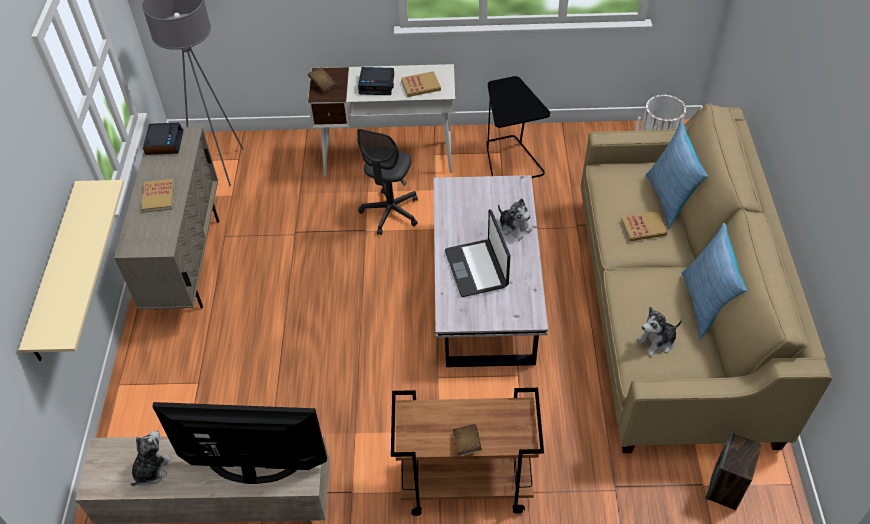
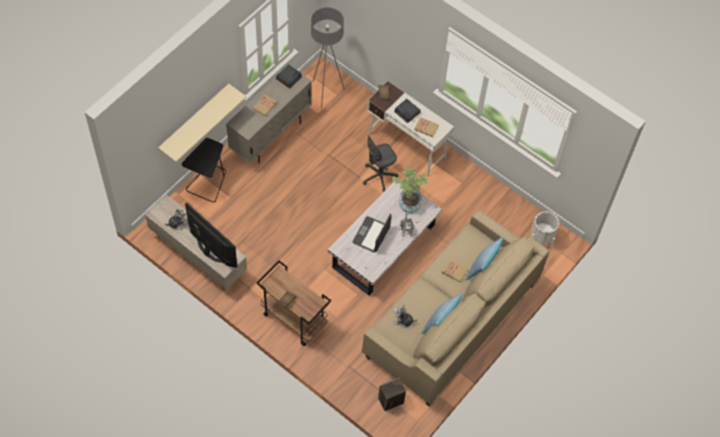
camera: 35 degrees right, 10 degrees up
(480, 195) = (408, 202): none -> potted plant
(510, 161) = (462, 191): black side table -> black side table (208, 182)

